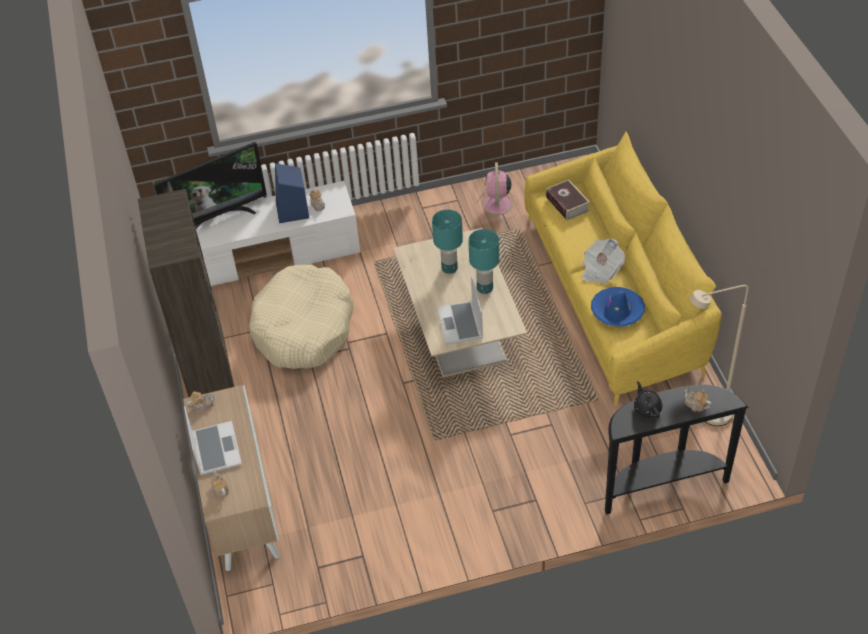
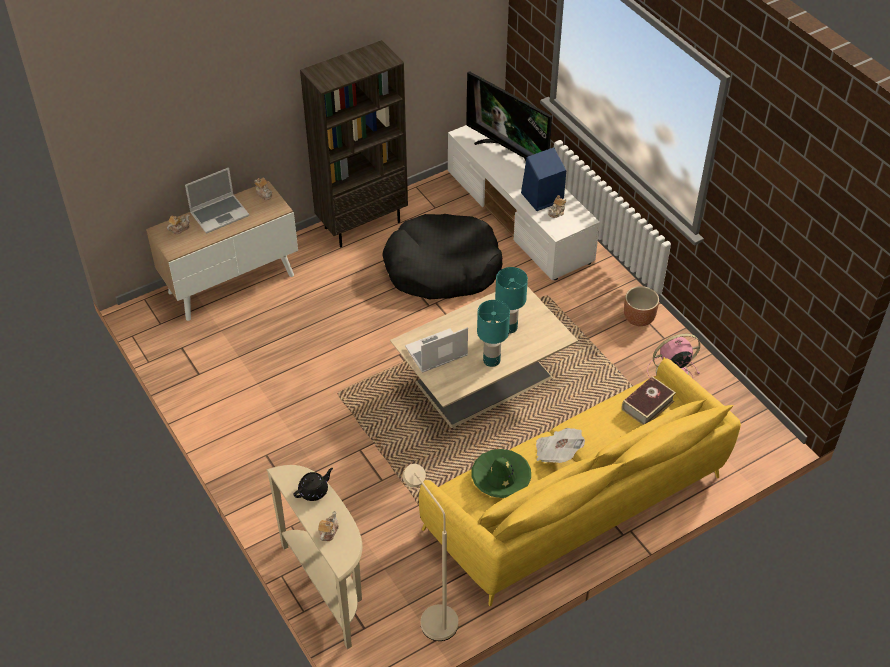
camera: 70 degrees right, 0 degrees up
(304, 328) = (442, 268): beige dog bed -> black dog bed
(428, 209) = (639, 318): none -> brown planter
(617, 311) = (501, 478): blue hat -> green hat
(661, 484) = (329, 587): black console table -> beige console table

